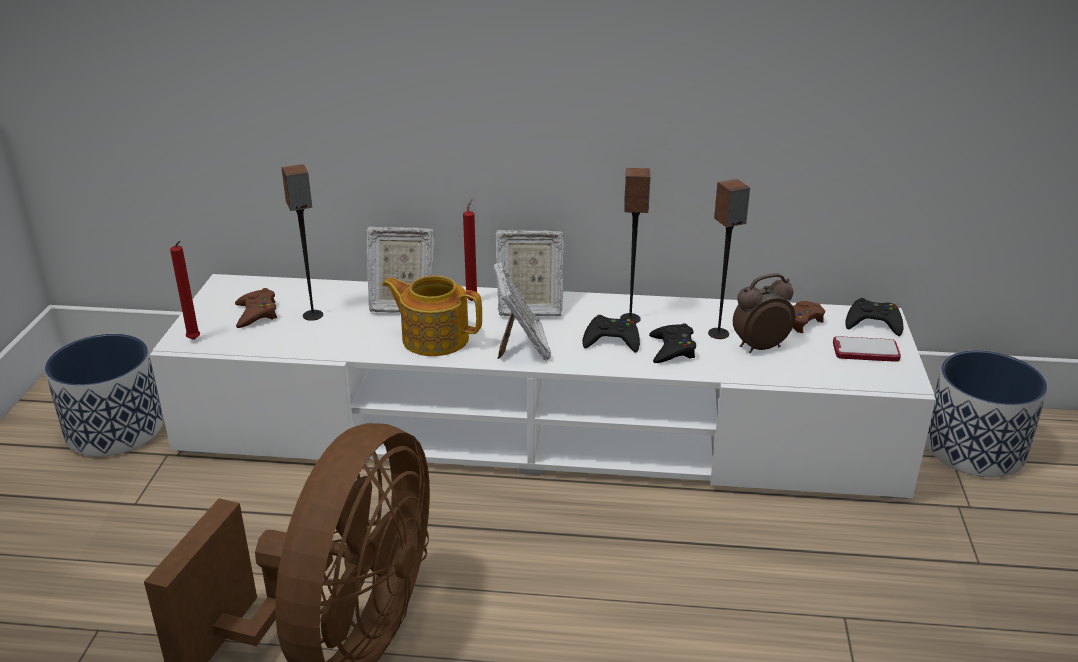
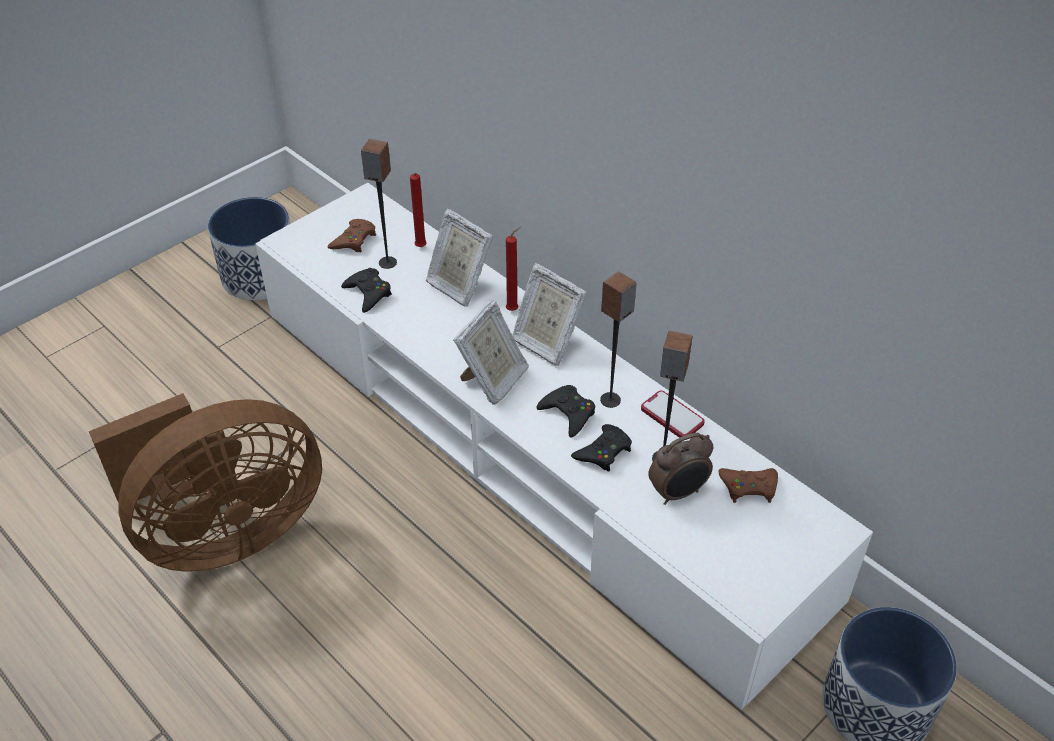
camera: 40 degrees right, 15 degrees up
(195, 340) = (291, 245): red candle -> red candle (420, 248)
(434, 338) = (443, 333): teapot -> none
(759, 347) = (678, 493): alarm clock -> alarm clock turned 135 degrees clockwise
(865, 351) = (767, 556): phone -> phone (672, 416)
(873, 323) = (818, 532): black game controller -> black game controller (368, 293)

